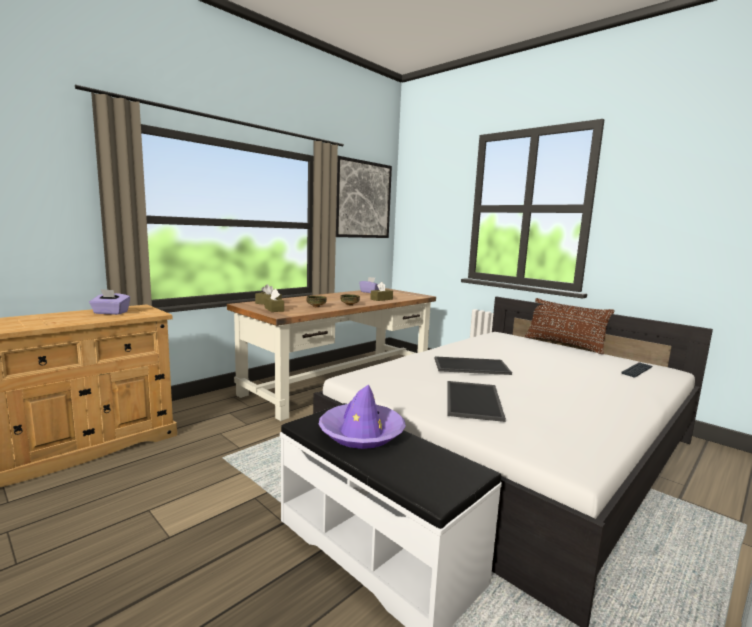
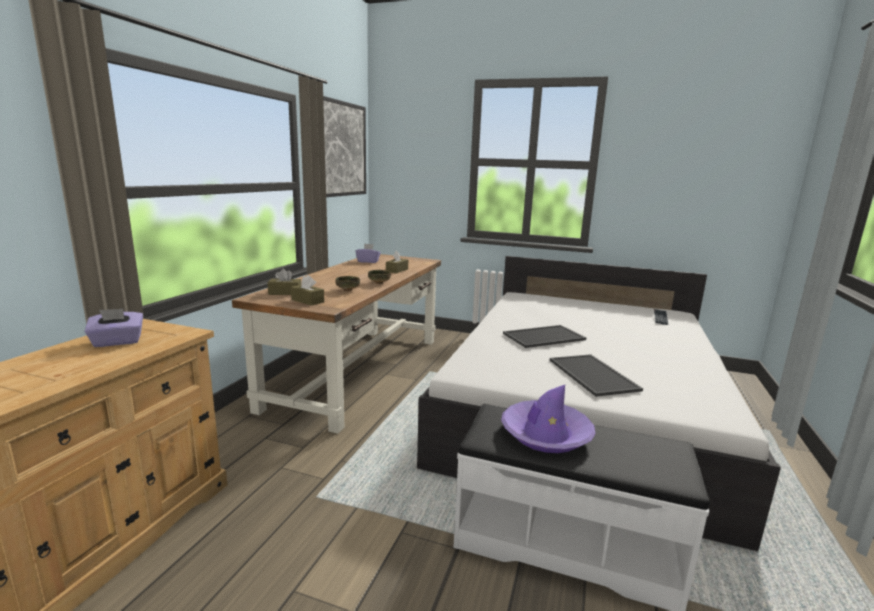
camera: 25 degrees left, 5 degrees up
(564, 344) = (580, 298): brown pillow -> none

